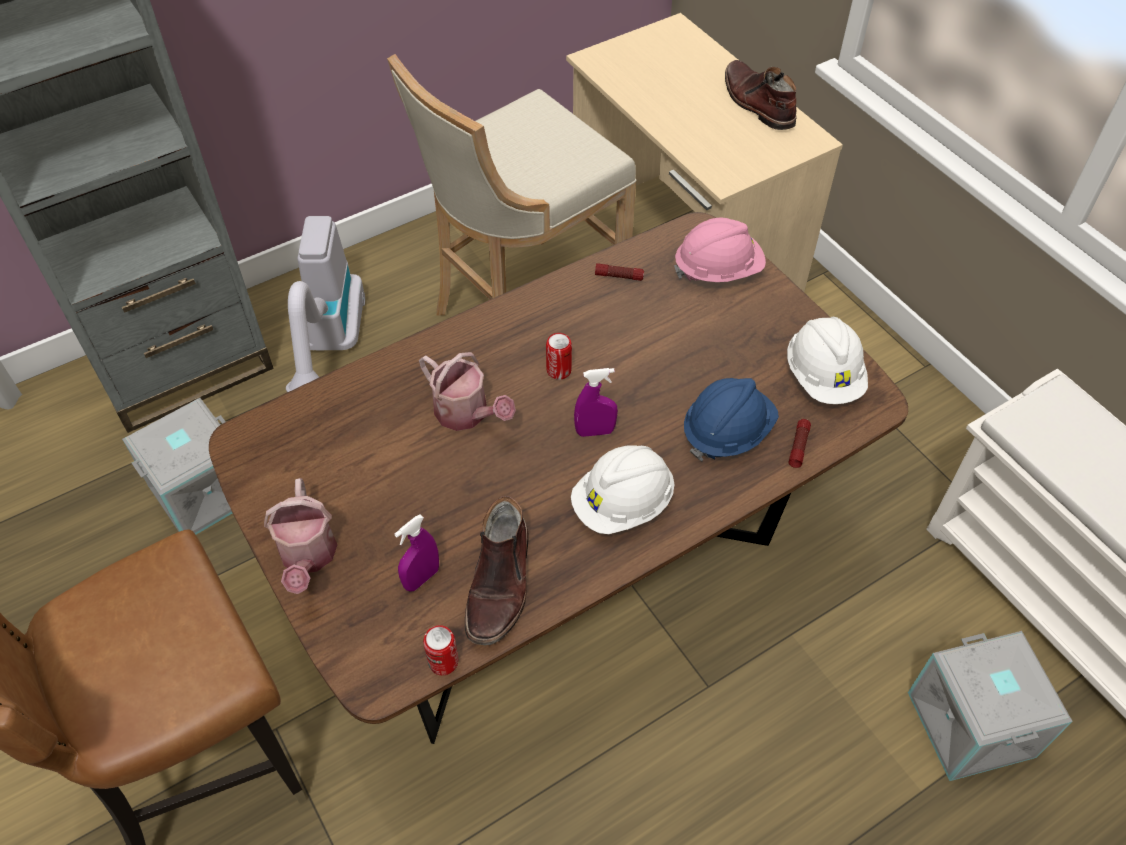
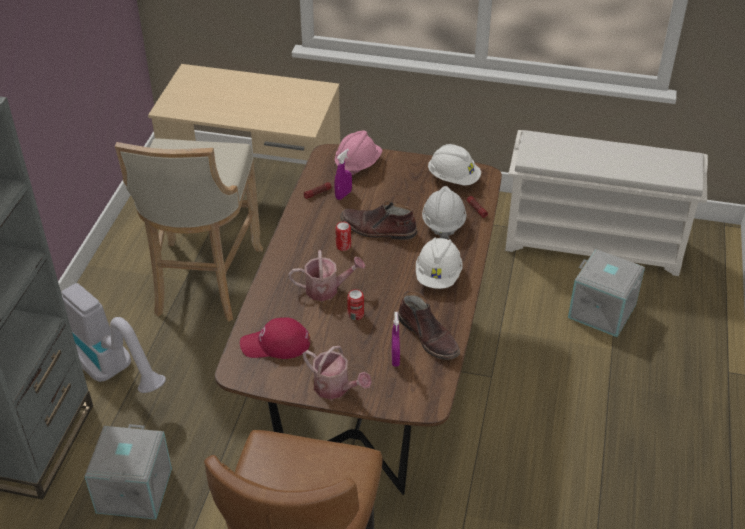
camera: 45 degrees left, 10 degrees down
(322, 441) = (275, 344): none -> red cap
(443, 662) = (445, 378): can -> can (355, 314)
(595, 431) = (391, 258): purple spray bottle -> purple spray bottle (343, 195)
(727, 432) = (443, 222): blue hard hat -> white hard hat
(756, 103) = (276, 86): brown boot -> brown boot (378, 229)

